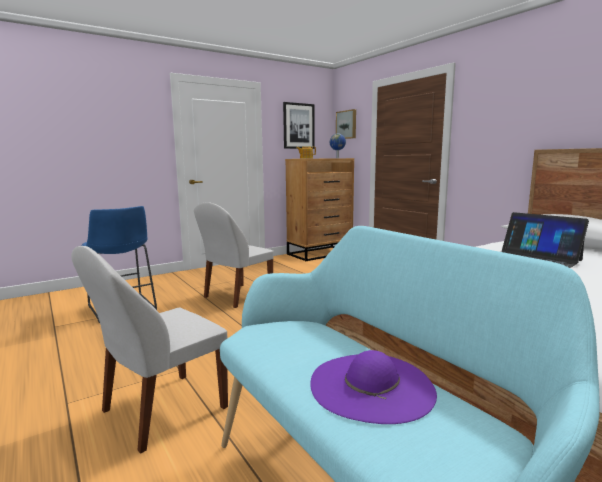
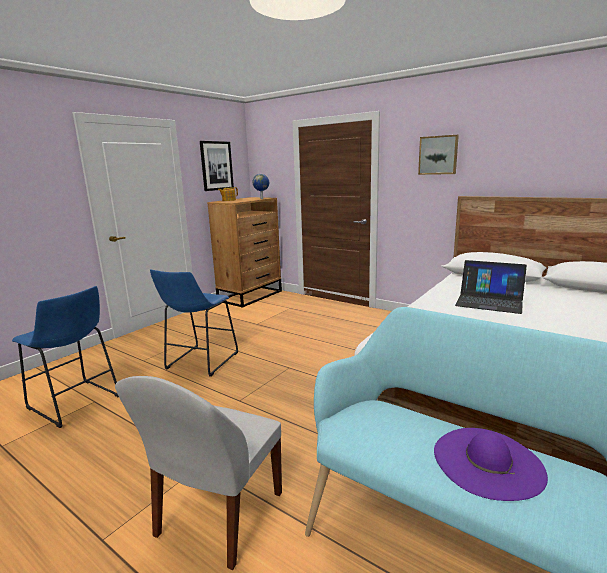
camera: 20 degrees left, 5 degrees up
(236, 296) = (200, 362): white chair -> blue stool
(346, 124) = (265, 163): picture -> picture (438, 155)

